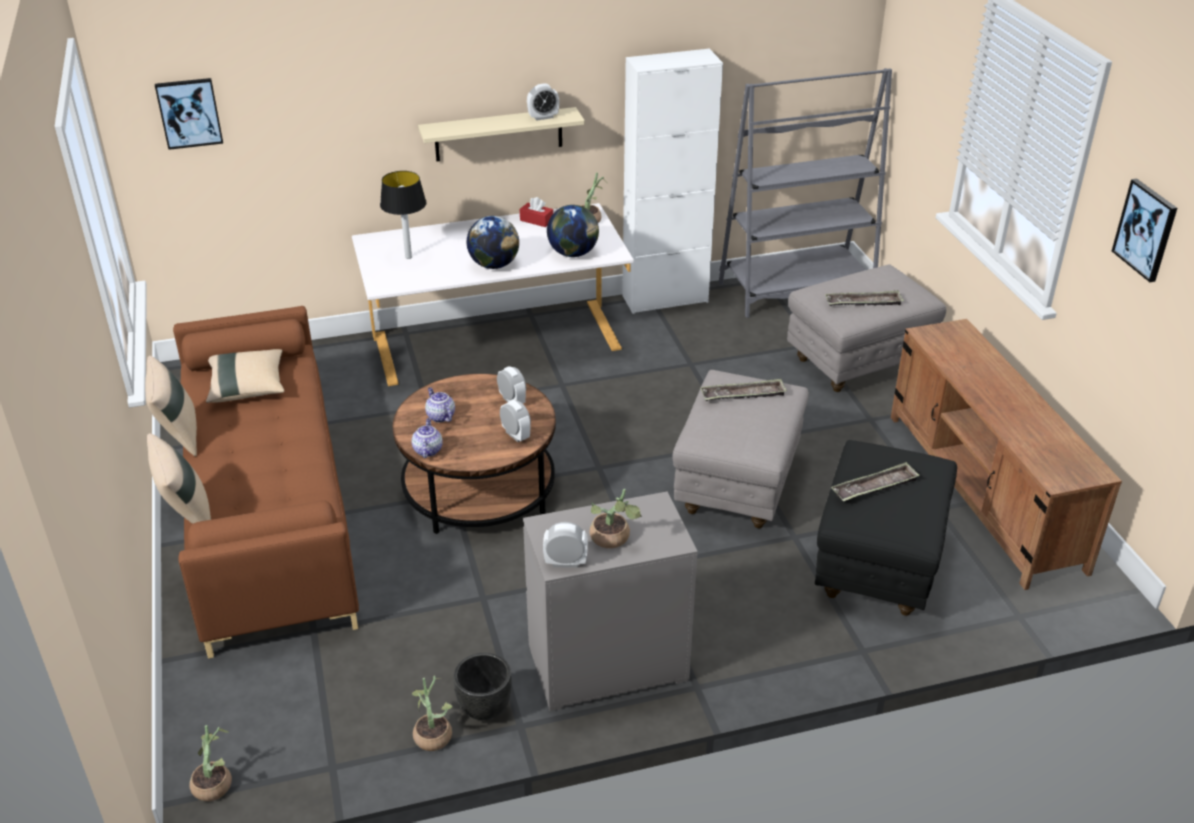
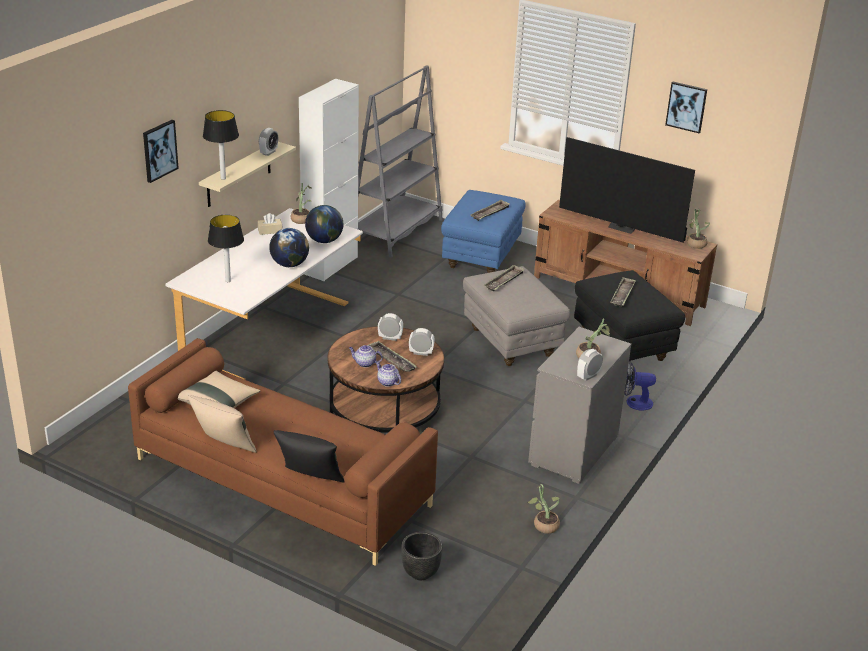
camera: 45 degrees left, 5 degrees down
(187, 516) = (309, 481): beige pillow -> black pillow
(189, 113) = (73, 217): picture -> picture (159, 150)
(215, 782) = (476, 610): potted plant -> potted plant (694, 243)
(446, 129) = (223, 178): none -> table lamp
(473, 427) = (391, 360): none -> tray
(484, 709) = (549, 501): black planter -> black planter (420, 573)
(536, 220) = (270, 231): red tissue box -> beige tissue box
(779, 650) = (634, 402): none -> fan
(857, 362) = (481, 257): grey ottoman -> blue ottoman
(1002, 393) = (623, 227): none -> television

